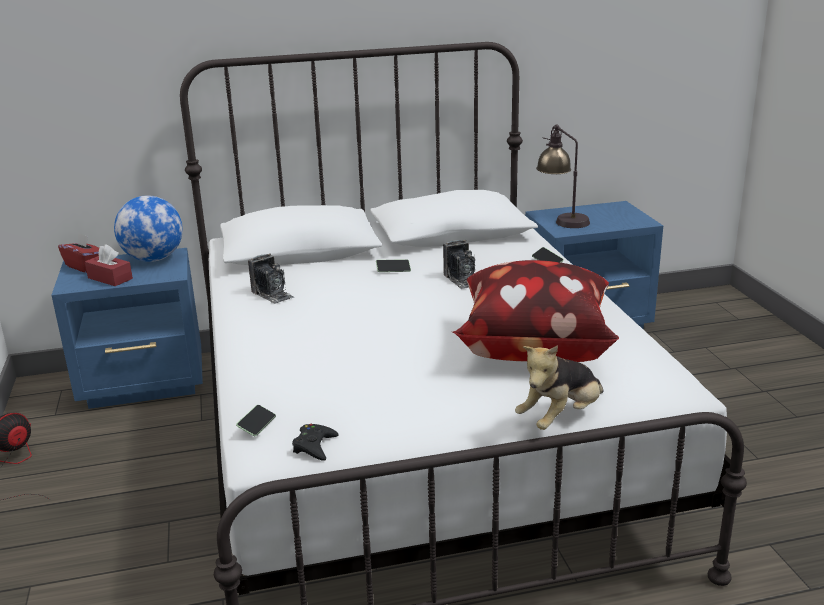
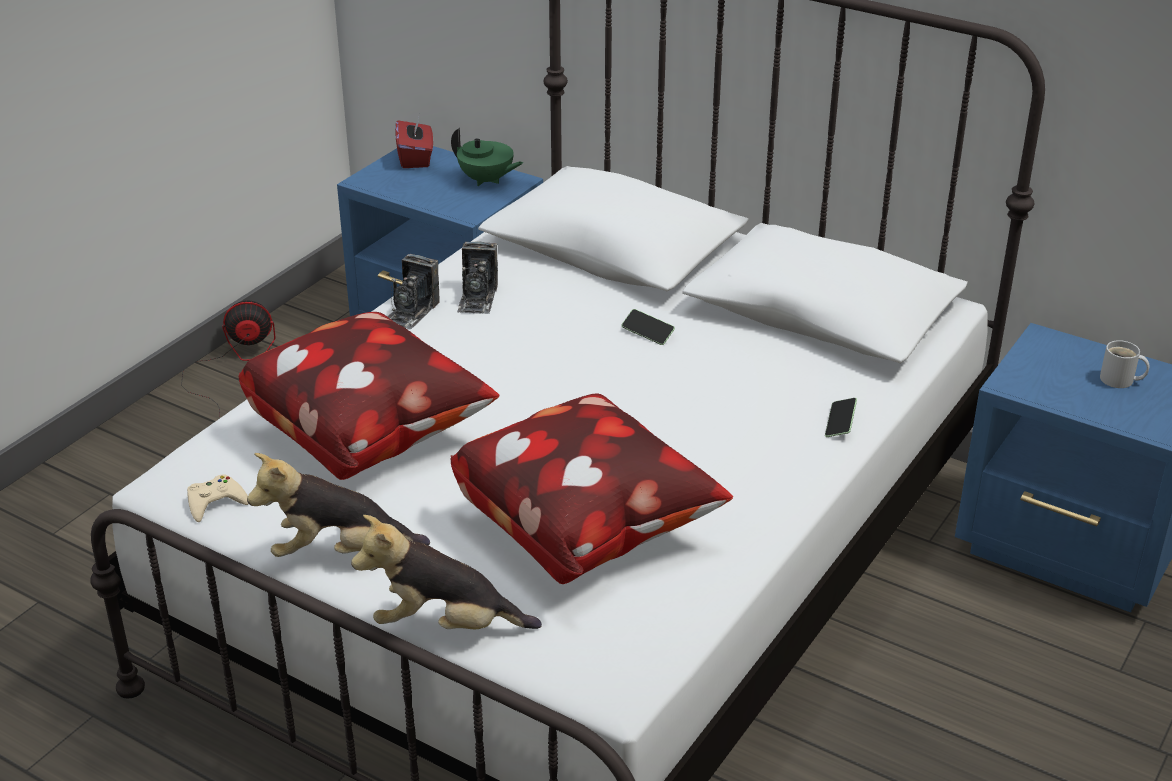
camera: 45 degrees right, 10 degrees up
(110, 278) = (411, 188): red tissue box -> none
(153, 259) = (486, 180): globe -> green teapot
(257, 426) = (213, 450): phone -> none
(314, 446) = (215, 503): black game controller -> beige game controller
(339, 371) = (369, 434): none -> pillow
(439, 424) = (339, 553): none -> plush toy
(462, 280) = (692, 391): camera -> camera (411, 312)
(562, 219) = (1051, 364): table lamp -> none
(595, 214) = (1119, 380): none -> white mug

